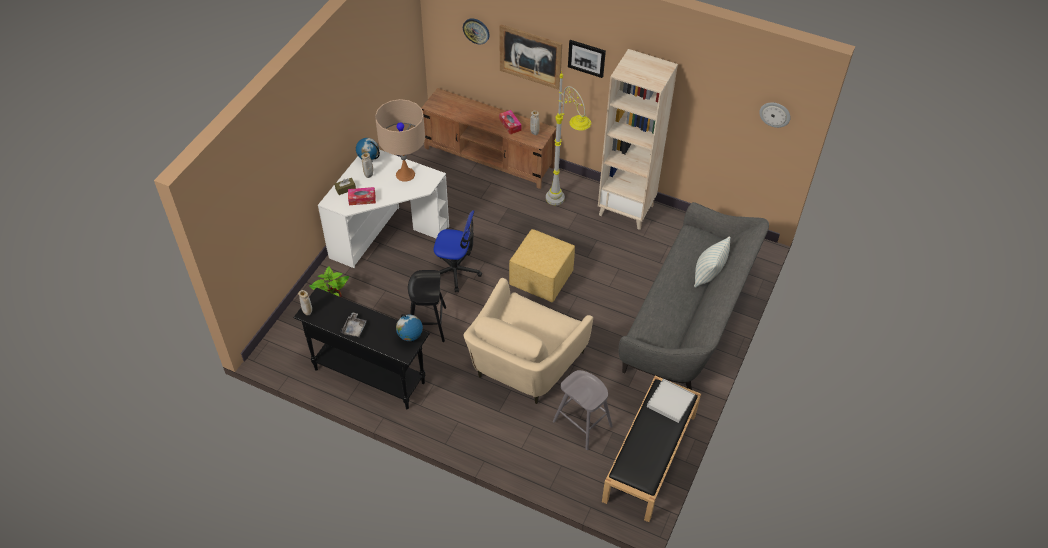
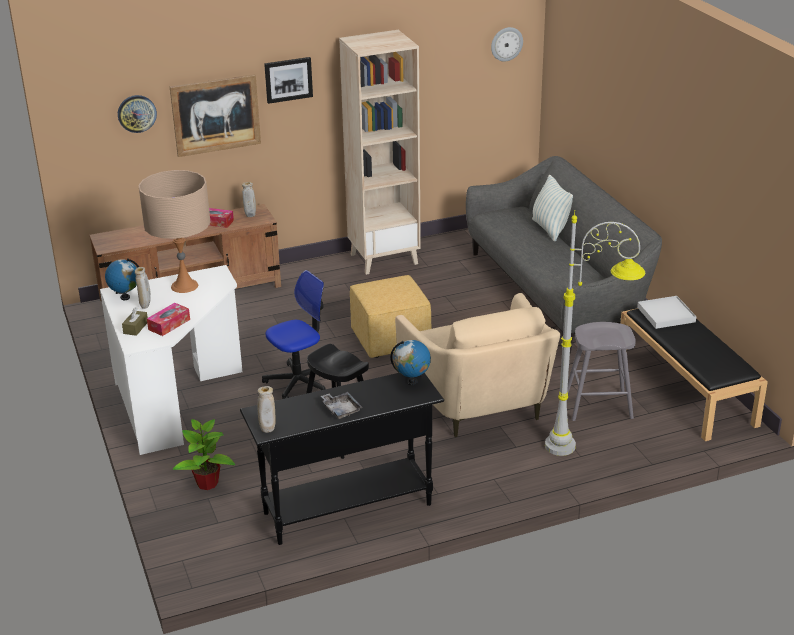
camera: 45 degrees left, 20 degrees down
(564, 208) = (327, 287): grey floor lamp -> grey floor lamp (586, 449)

